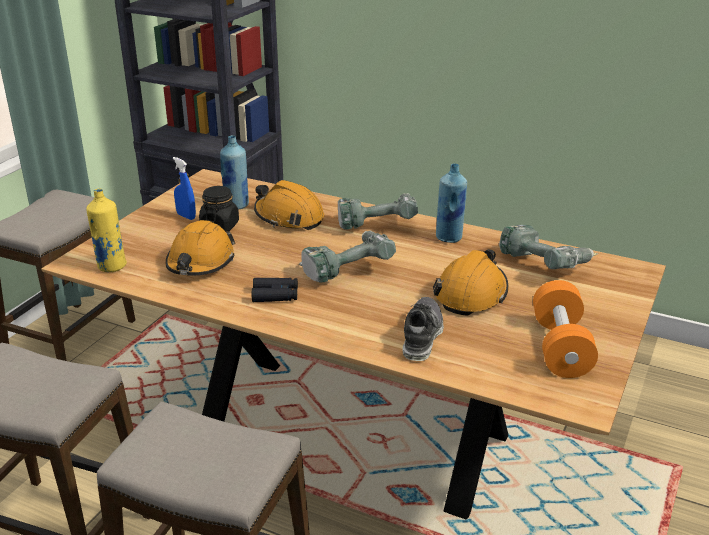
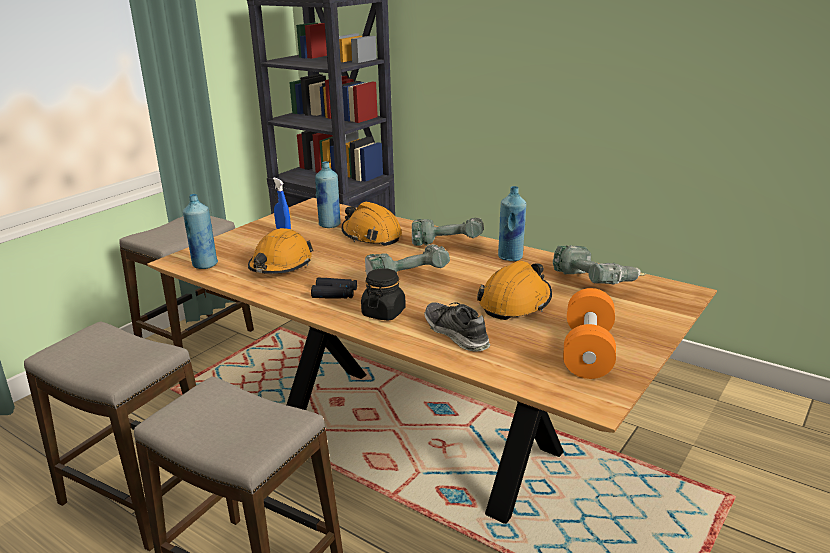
camera: 10 degrees right, 5 degrees down
(111, 266) = (204, 265): yellow bottle -> blue bottle
(220, 226) = (309, 239): black jar -> black jar (383, 313)
(421, 336) = (456, 334): shoe -> shoe turned 60 degrees counterclockwise

